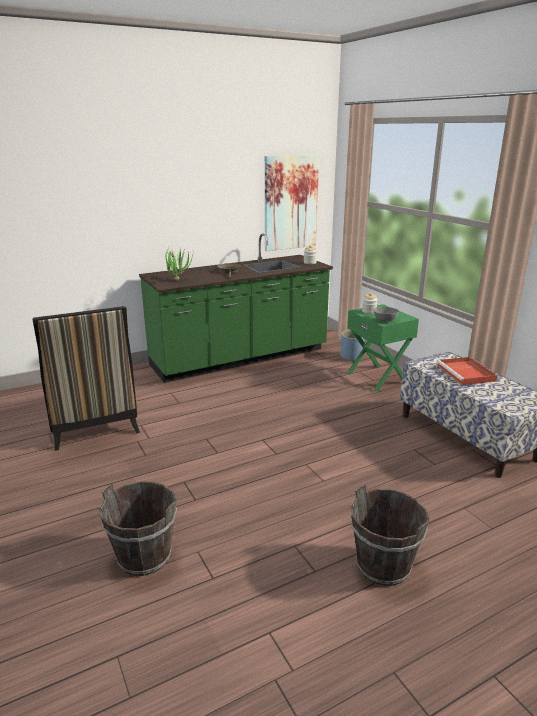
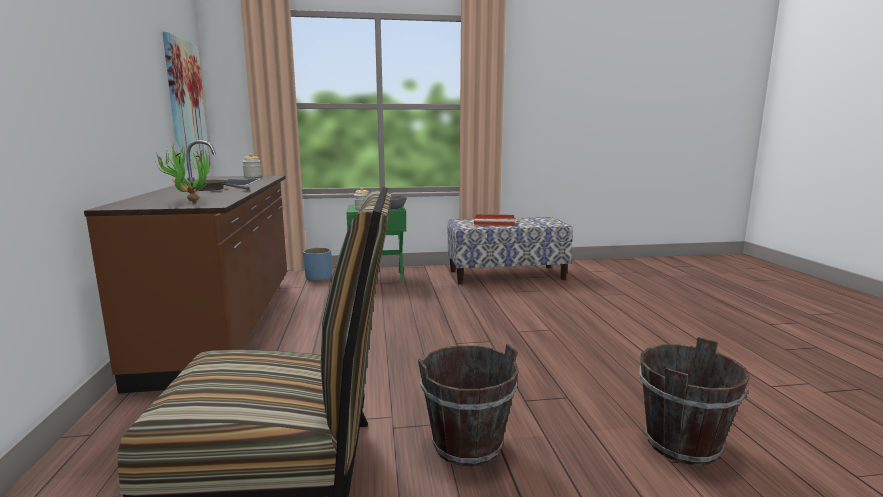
camera: 70 degrees left, 10 degrees down
(240, 358) = (227, 324): green counter -> brown counter
(383, 566) = (673, 331): brown bucket -> brown bucket (467, 445)

